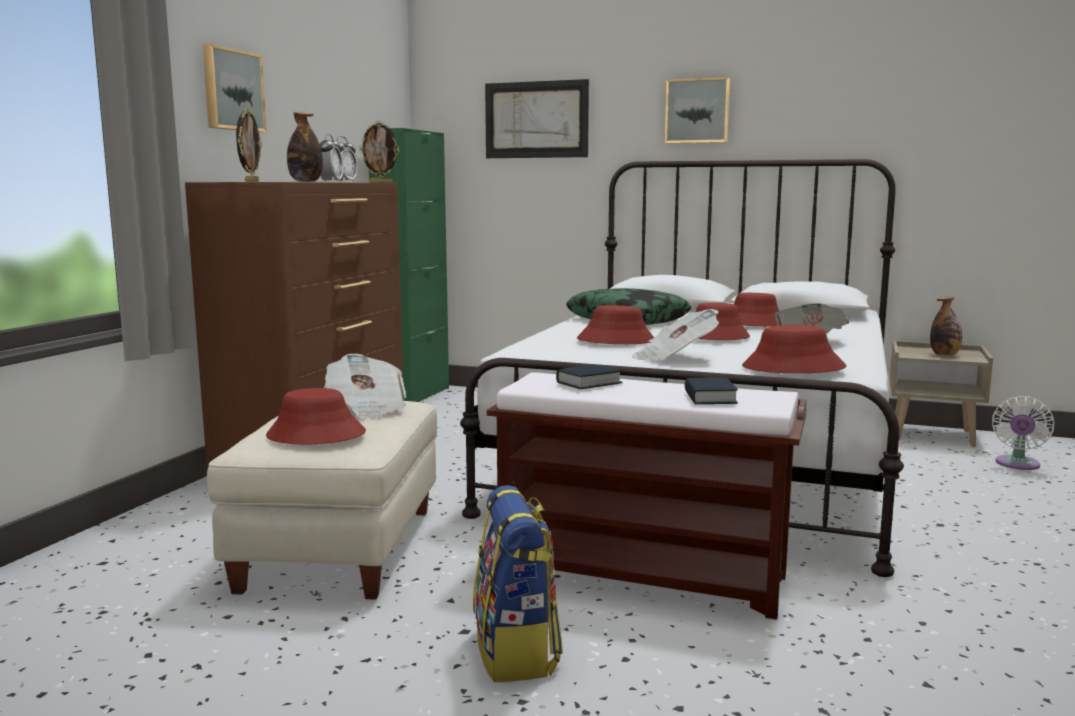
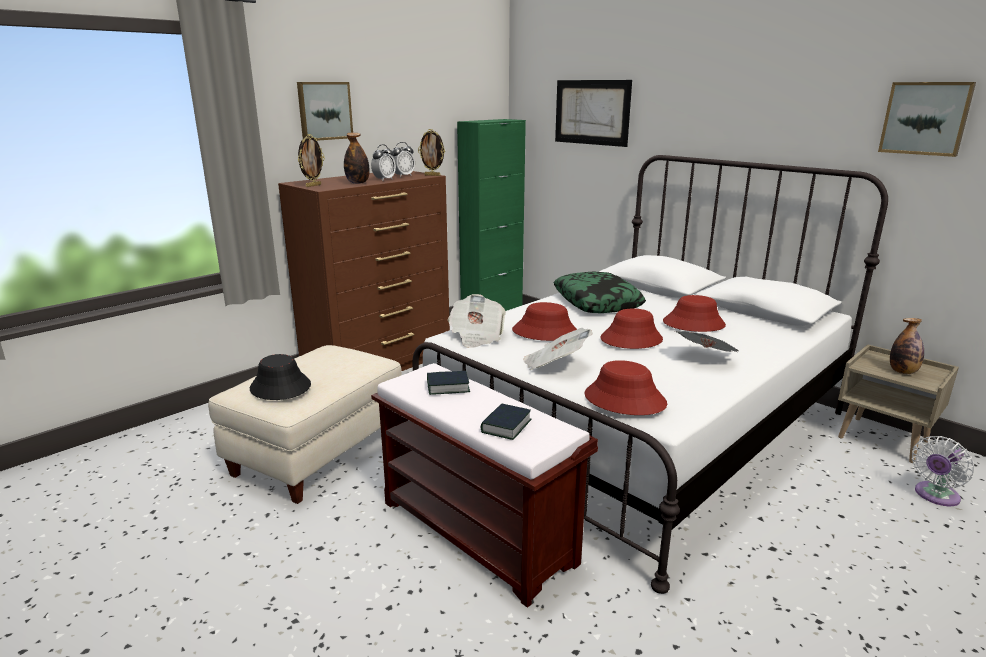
camera: 25 degrees right, 10 degrees up
(315, 435) = (280, 387): red hat -> black hat
(366, 408) = (342, 364): newspaper -> newspaper (476, 336)
(517, 652) = (331, 577): backpack -> none
(697, 111) = (716, 113): picture -> picture (925, 118)

